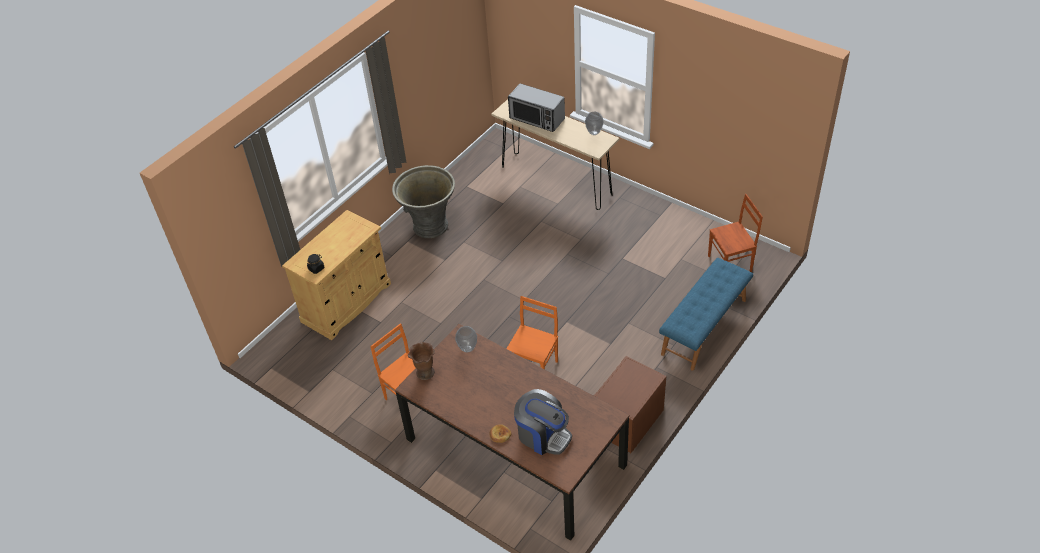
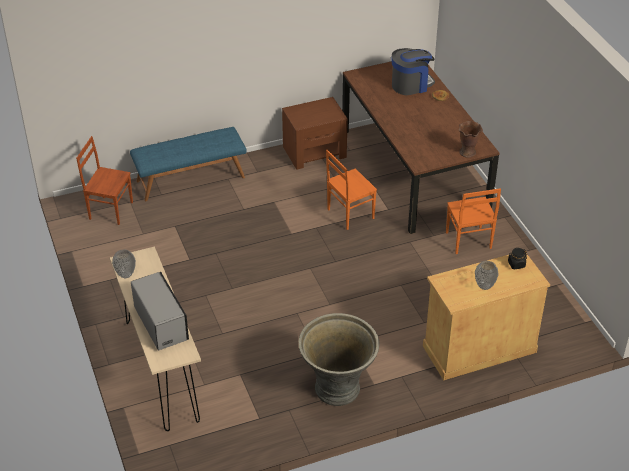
camera: 150 degrees left, 5 degrees down
(467, 348) = (421, 153): vase -> vase (484, 286)
(543, 435) = (411, 85): coffee machine -> coffee machine turned 90 degrees clockwise

